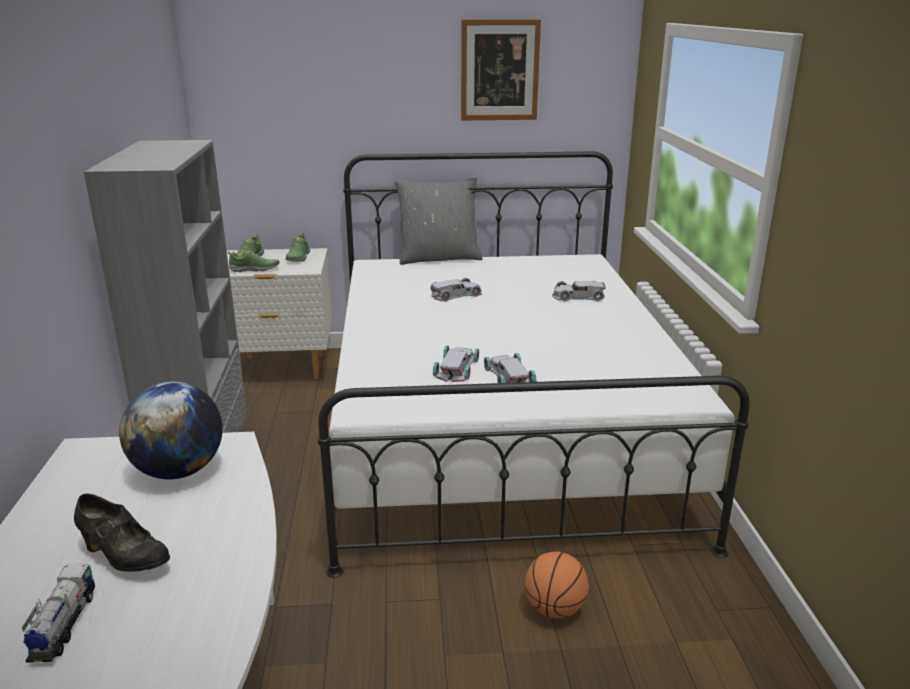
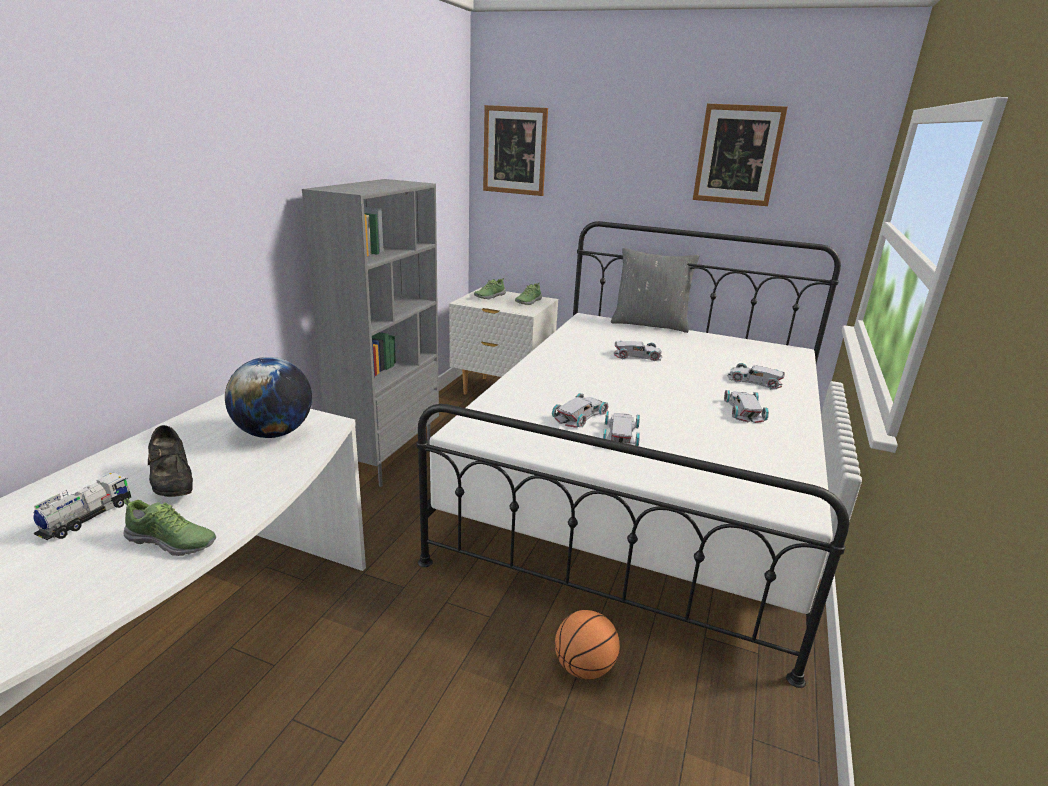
camera: 25 degrees right, 0 degrees up
(246, 83) = (514, 151): none -> picture
(254, 269) = (487, 304): shoe -> shoe (172, 542)
(592, 326) = (744, 410): none -> white toy car

